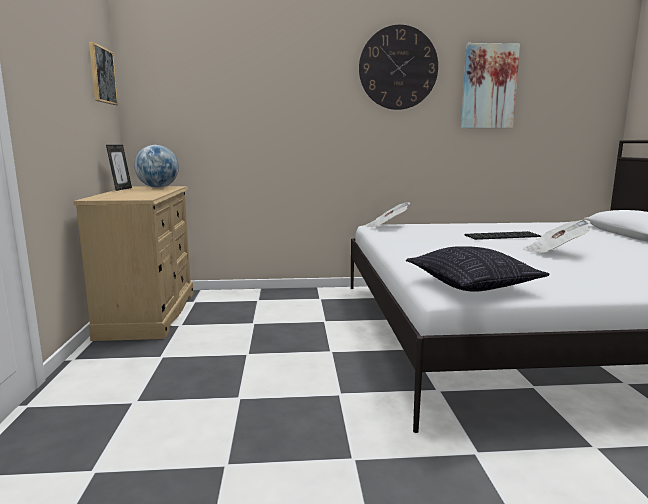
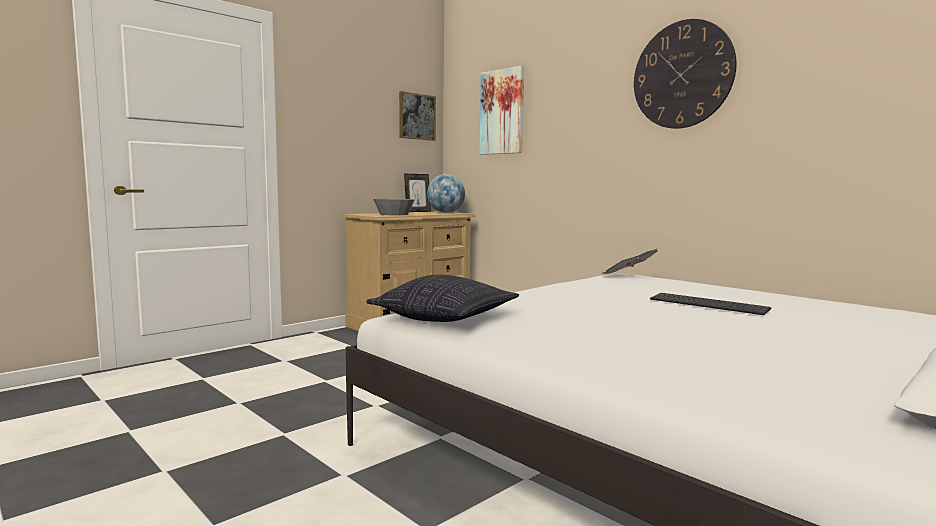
camera: 50 degrees right, 5 degrees down
(136, 195) = (394, 214): none -> grey bowl
(489, 86) = (821, 83): picture -> picture (502, 112)
(554, 252) = (686, 327): newspaper -> none

